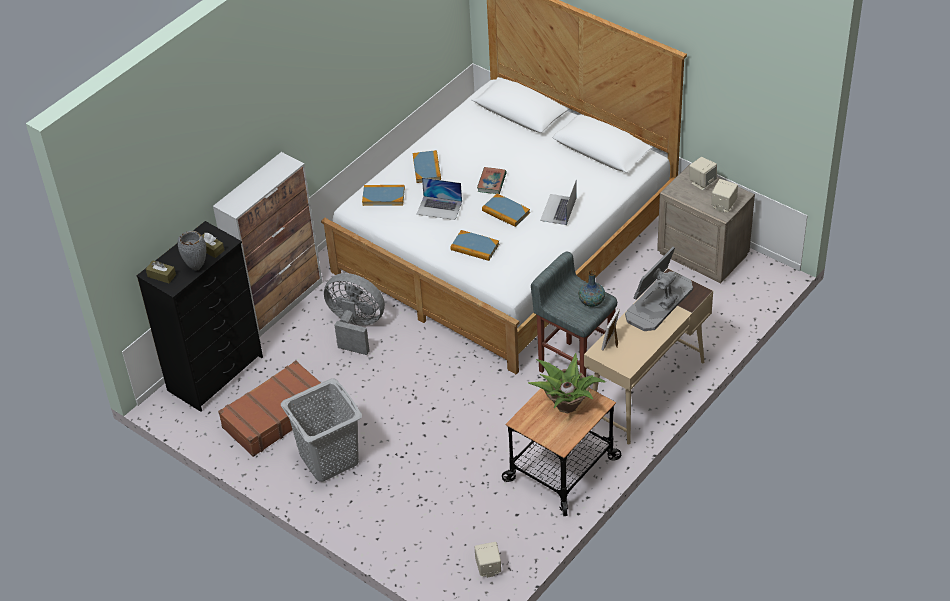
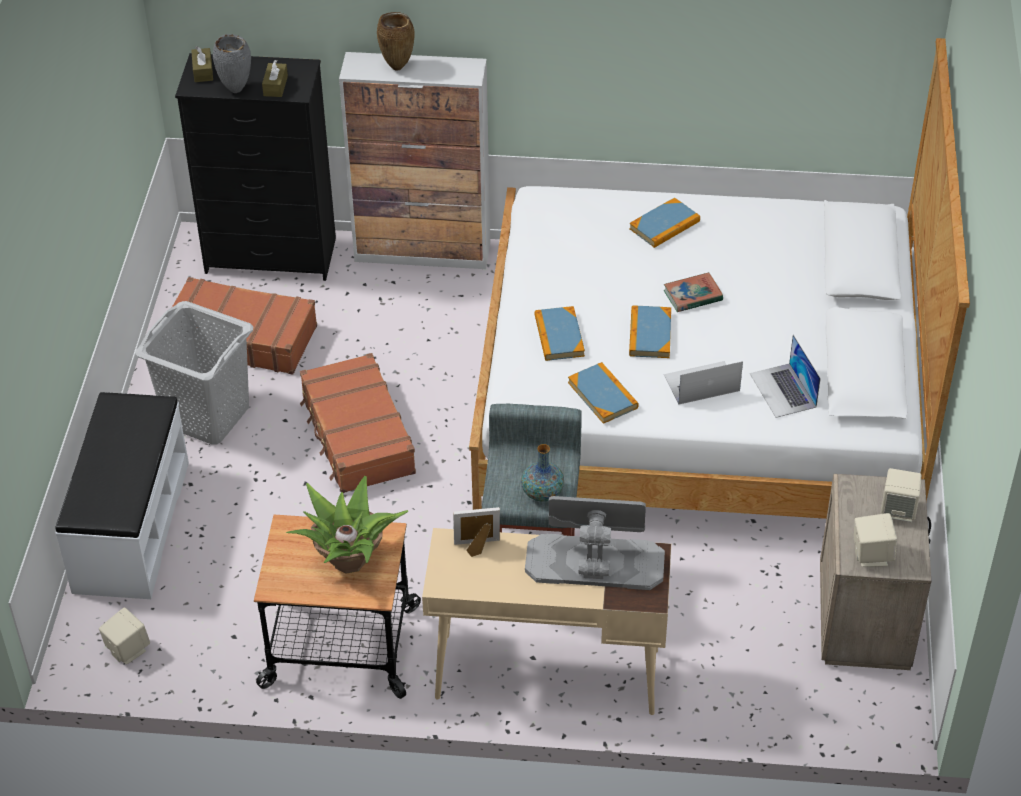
camera: 55 degrees right, 0 degrees up
(251, 190) = (398, 67): none -> brown vase
(356, 327) = (435, 335): grey fan -> none
(383, 196) = (575, 211): book -> book (603, 395)
(390, 531) = (130, 526): none -> white bench
(406, 396) = (357, 435): none -> brown suitcase
(439, 208) = (600, 269): laptop -> laptop (783, 390)

